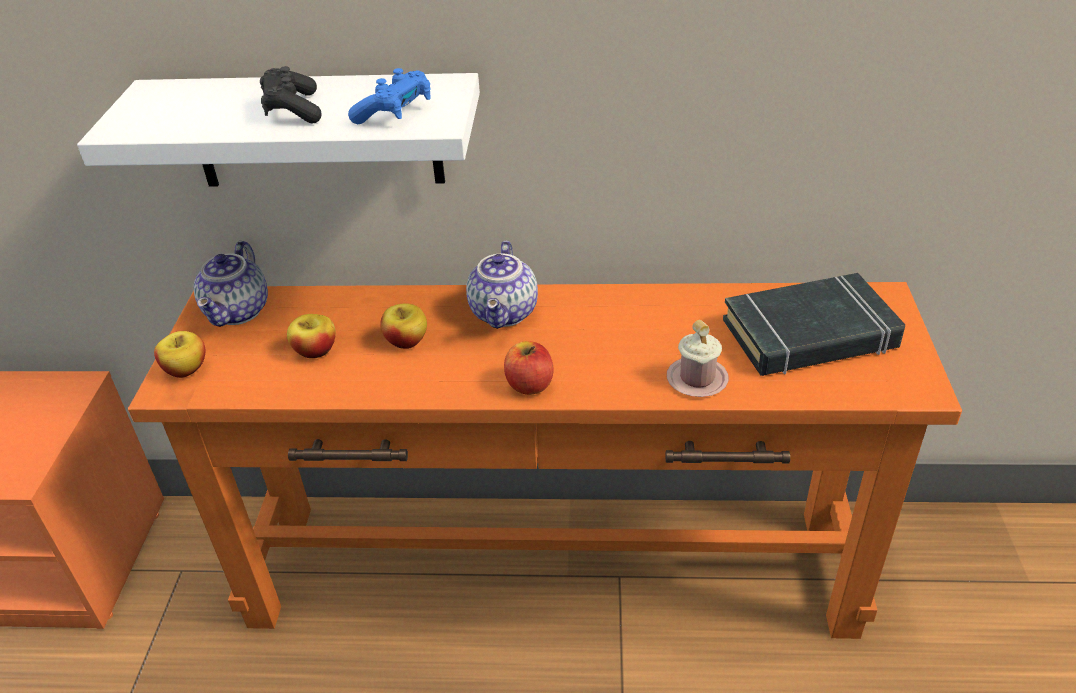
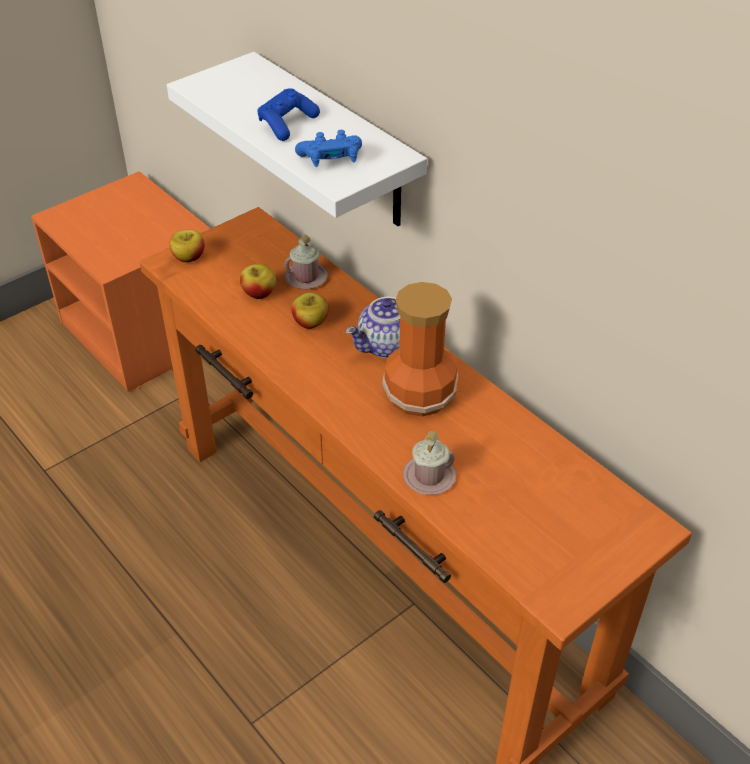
camera: 45 degrees right, 5 degrees up
(239, 312) = (255, 239): teapot -> none
(293, 110) = (287, 124): black game controller -> blue game controller
(343, 311) = (306, 277): none -> pink mug
(529, 385) = (333, 401): apple -> none
(588, 328) = (420, 393): none -> vase
(810, 335) = (549, 509): black book -> none

